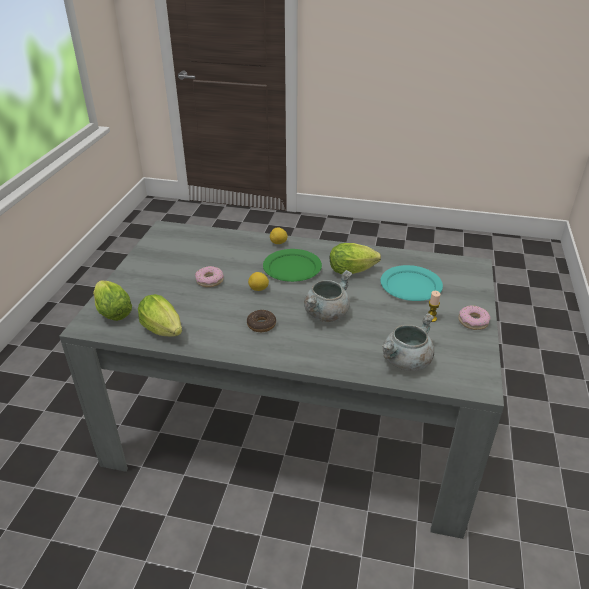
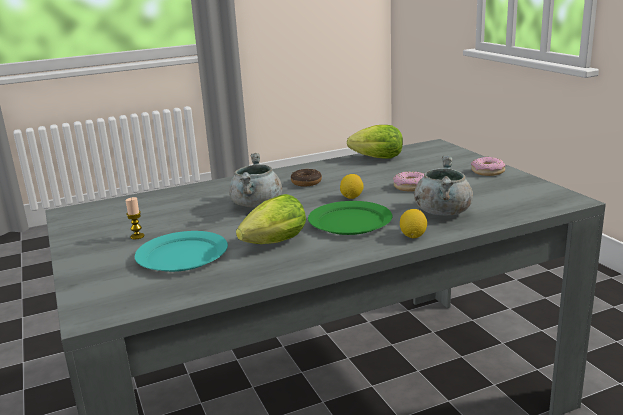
camera: 145 degrees right, 15 degrees down
(112, 311) = (438, 153): lettuce -> none
(406, 361) = (147, 204): grey cooking pot -> grey cooking pot (442, 211)
(473, 321) = (83, 249): donut -> donut (487, 171)

